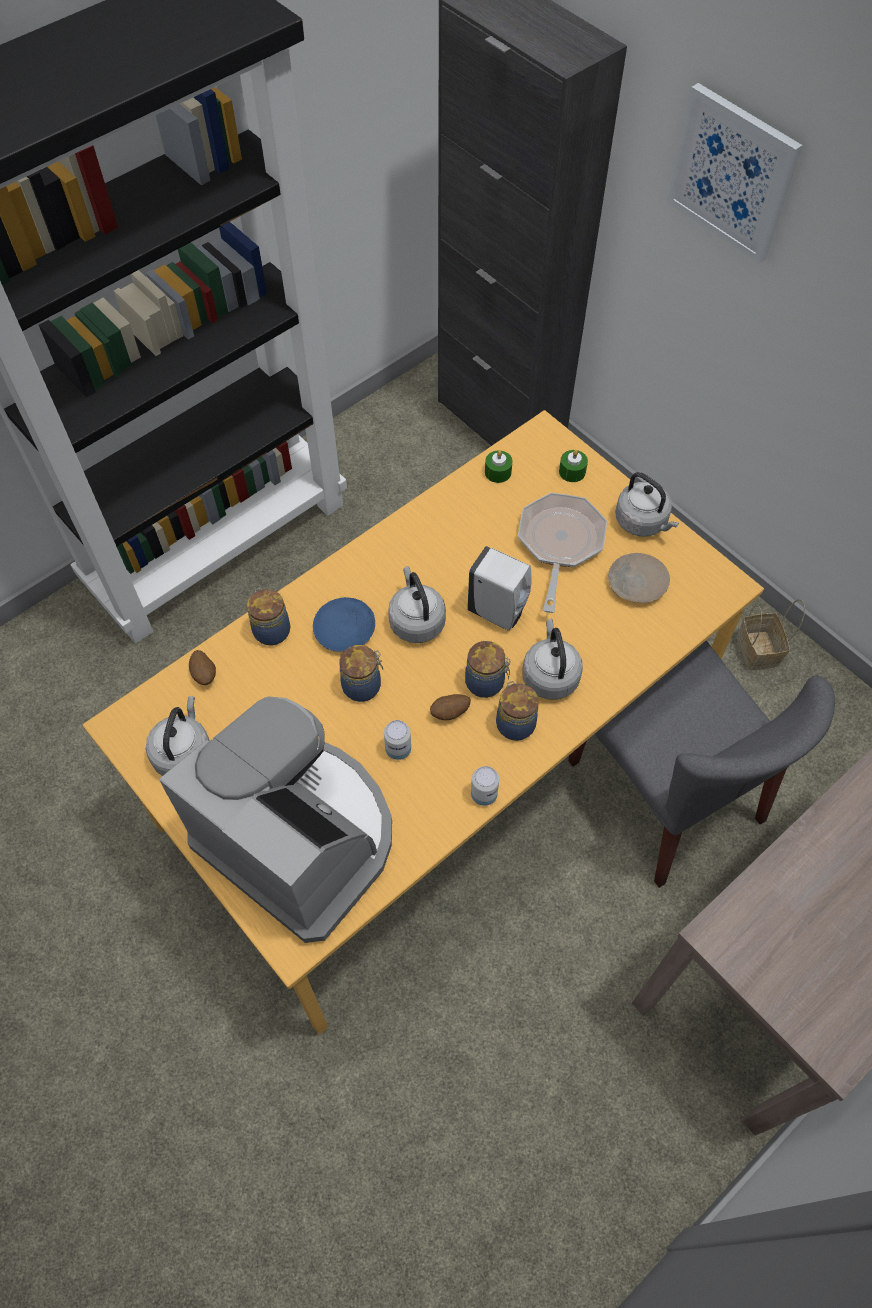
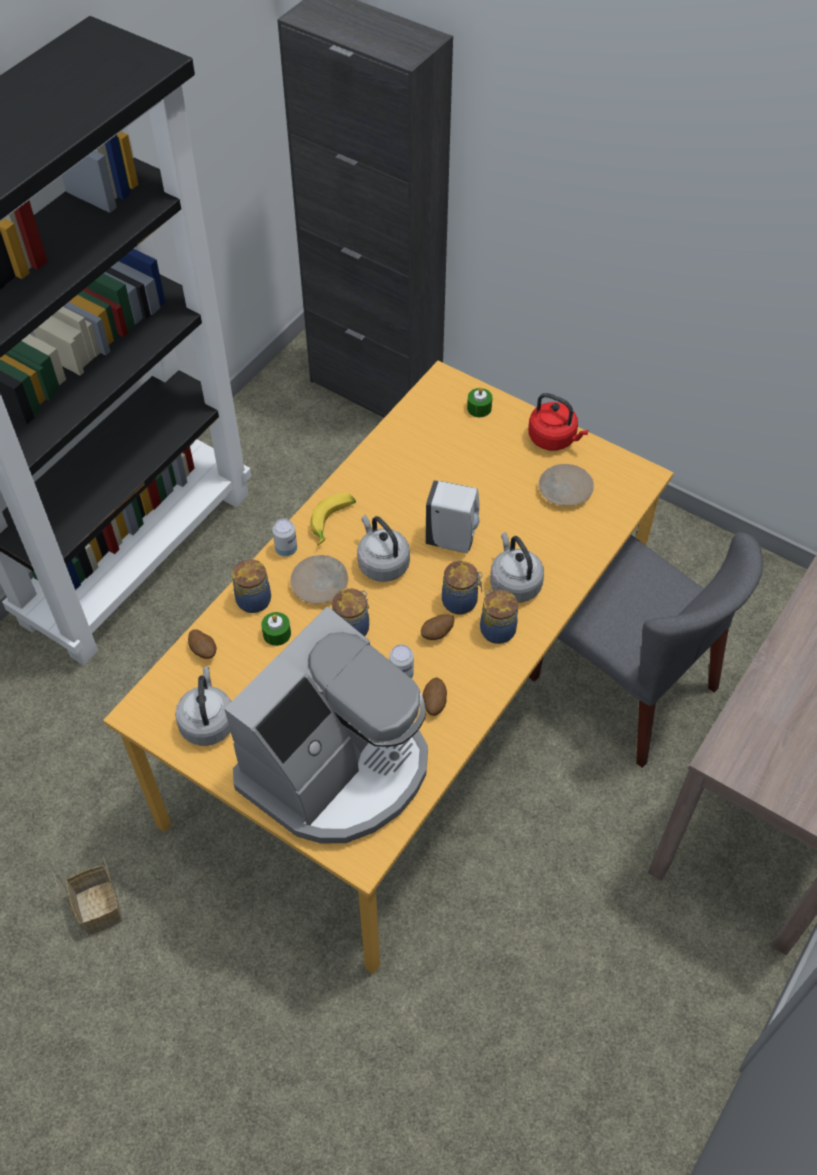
camera: 15 degrees left, 5 degrees down
(299, 836) = (337, 767): coffee machine -> coffee machine turned 105 degrees clockwise
(345, 629) = (320, 583): blue plate -> beige plate
(379, 565) = (333, 523): none -> banana
(422, 790) = (434, 703): none -> potato
(484, 794) = (489, 694): can -> can (286, 549)
(498, 472) = (413, 421): green candle -> green candle (277, 634)
(559, 544) = (487, 472): frying pan -> none
(643, 522) = (554, 438): grey kettle -> red kettle
(732, 173) = (566, 127): picture -> none
(759, 652) = (670, 544): basket -> basket (100, 908)

